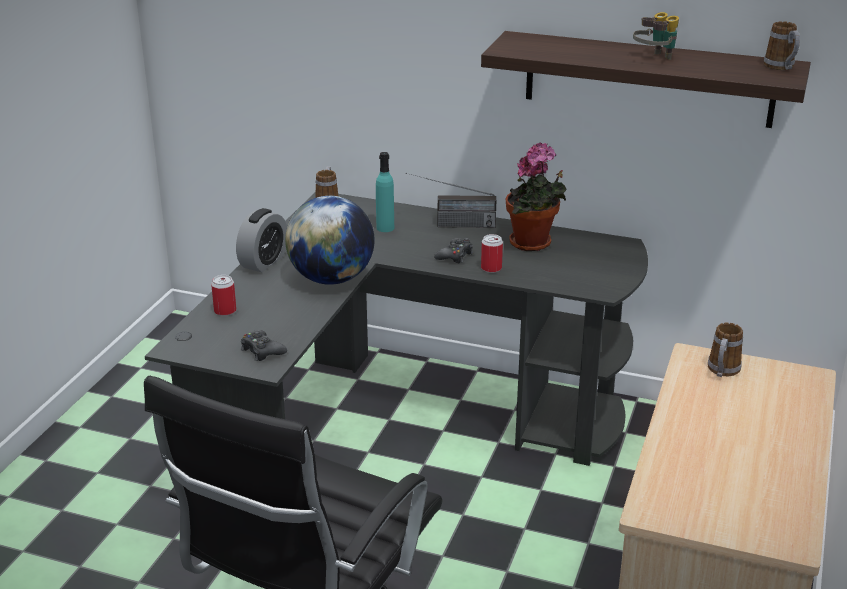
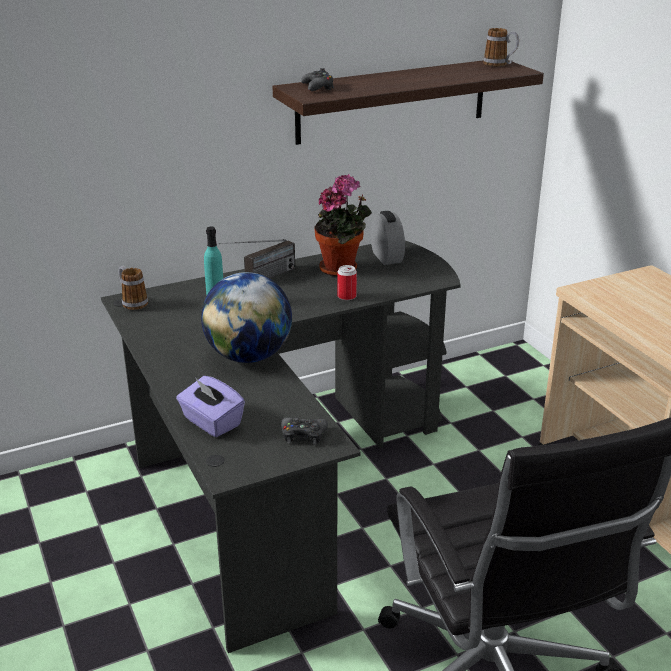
camera: 45 degrees left, 0 degrees up
(225, 311) = (211, 422): can -> purple tissue box
(263, 262) = (167, 370): alarm clock -> alarm clock (386, 257)
(455, 256) = (306, 299): black game controller -> black game controller (318, 87)
(654, 59) = (419, 77): binoculars -> none
(722, 372) = (609, 292): mug -> none

